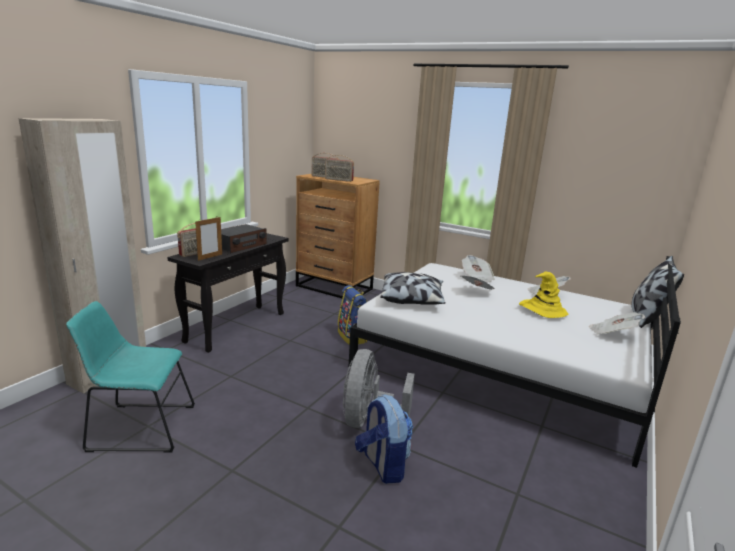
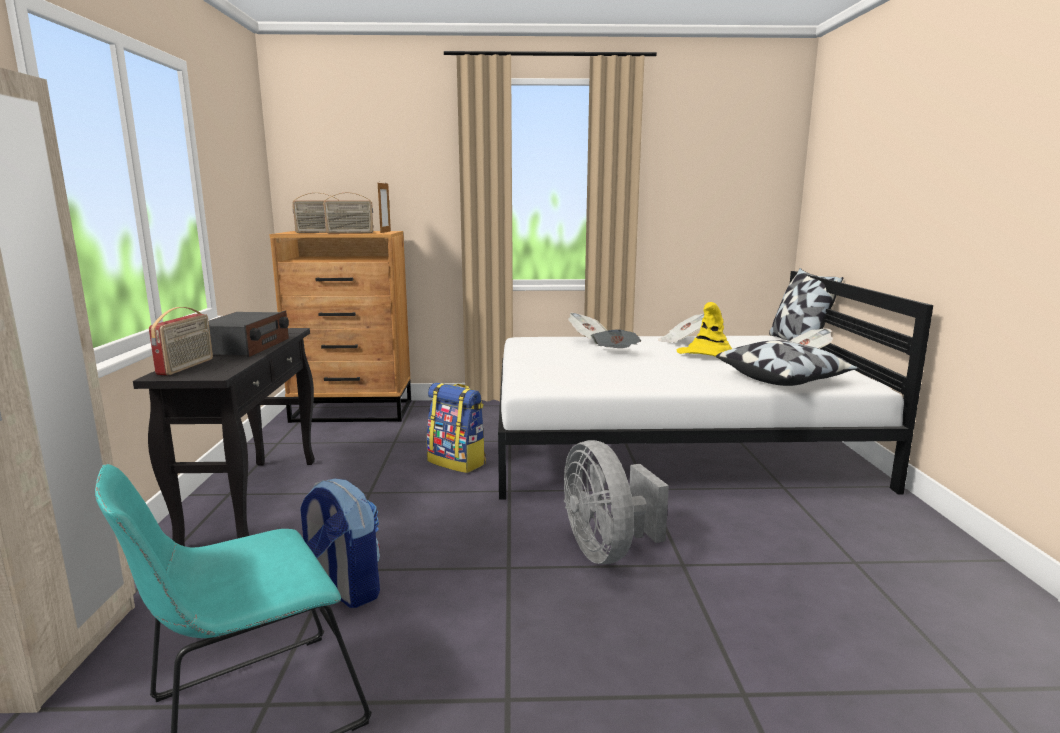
camera: 30 degrees left, 5 degrees down
(210, 257) = (223, 367): picture frame -> picture frame (385, 232)
(382, 465) = (692, 595): backpack -> backpack (341, 589)
(412, 299) = (558, 375): pillow -> pillow (783, 379)

